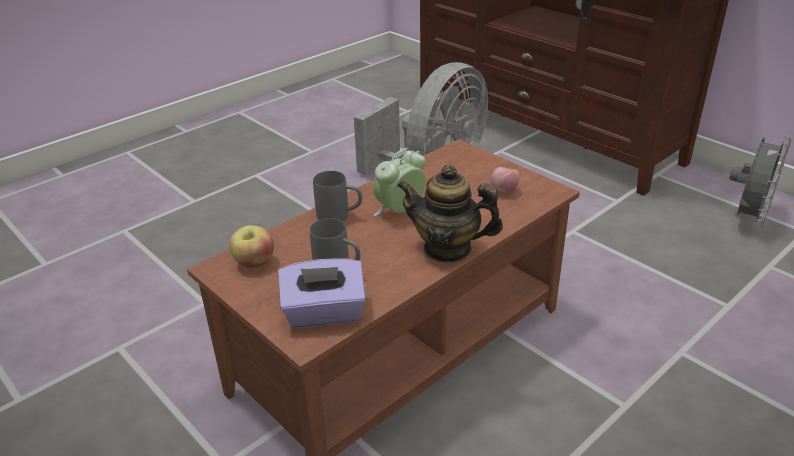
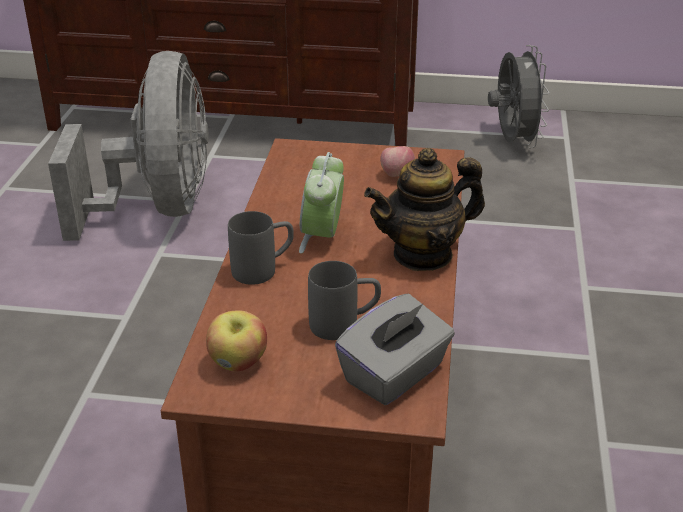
camera: 40 degrees left, 0 degrees up
(324, 313) = (395, 375): purple tissue box -> grey tissue box

